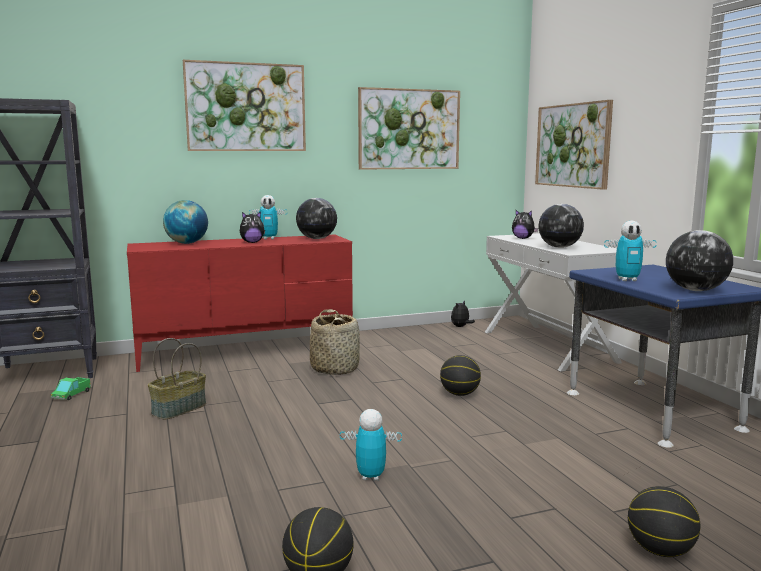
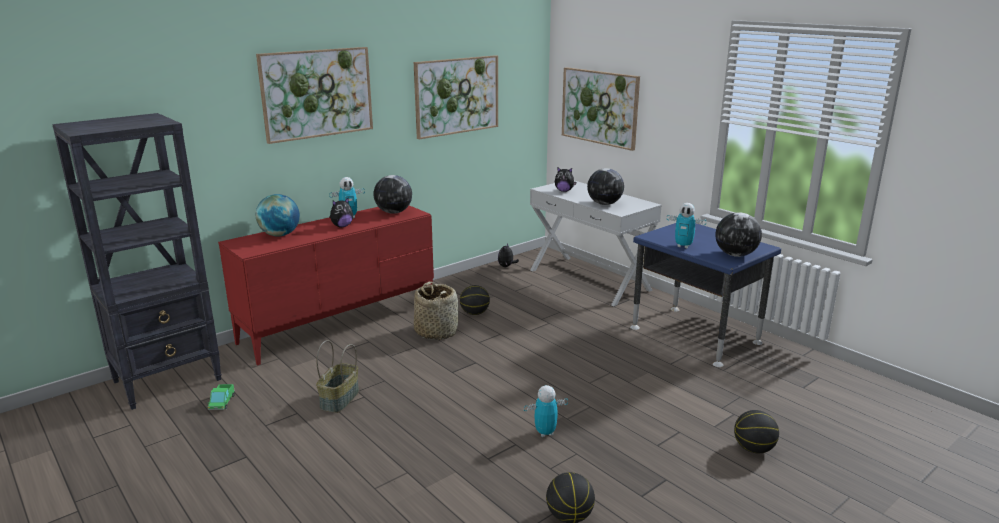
camera: 20 degrees left, 10 degrees up
(460, 394) = (555, 343): basketball -> basketball (475, 313)
(627, 280) = (683, 246): toy robot -> toy robot turned 45 degrees clockwise

